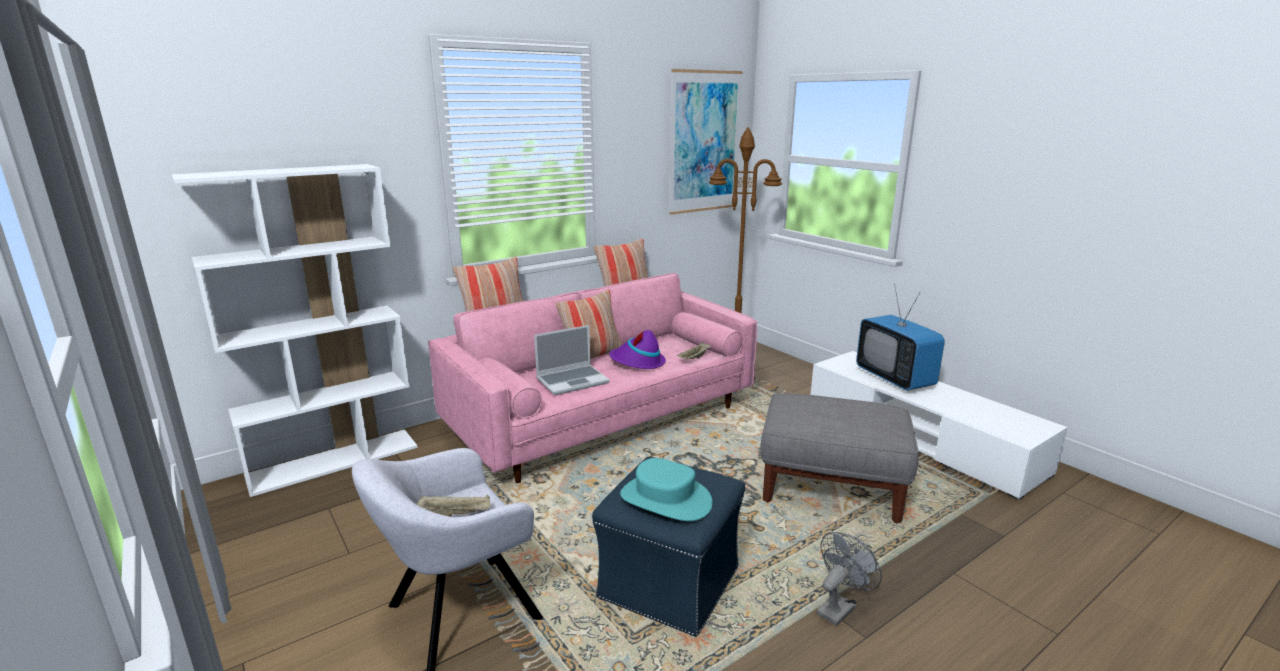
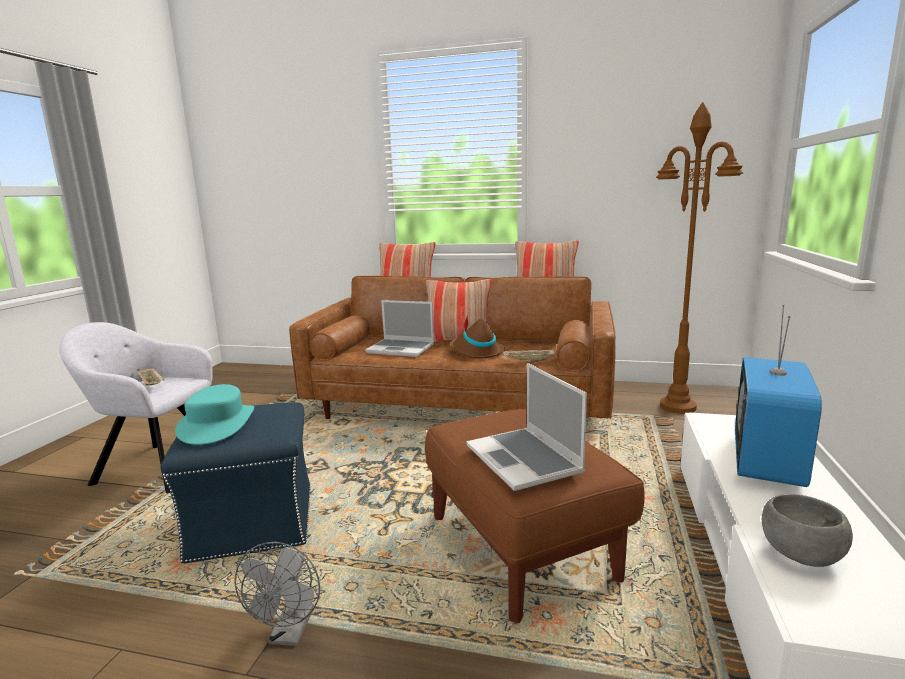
camera: 50 degrees right, 5 degrees down
(335, 460) = (288, 372): white bookcase -> none
(602, 419) = (460, 404): pink sofa -> brown sofa
(637, 362) = (476, 351): purple hat -> brown hat
(704, 142) = (685, 134): picture -> none
(831, 488) = (522, 547): grey ottoman -> brown ottoman
(839, 607) = (290, 633): grey fan -> grey fan turned 90 degrees clockwise
(869, 422) = (525, 460): none -> laptop
(979, 416) = (801, 555): none -> grey bowl

